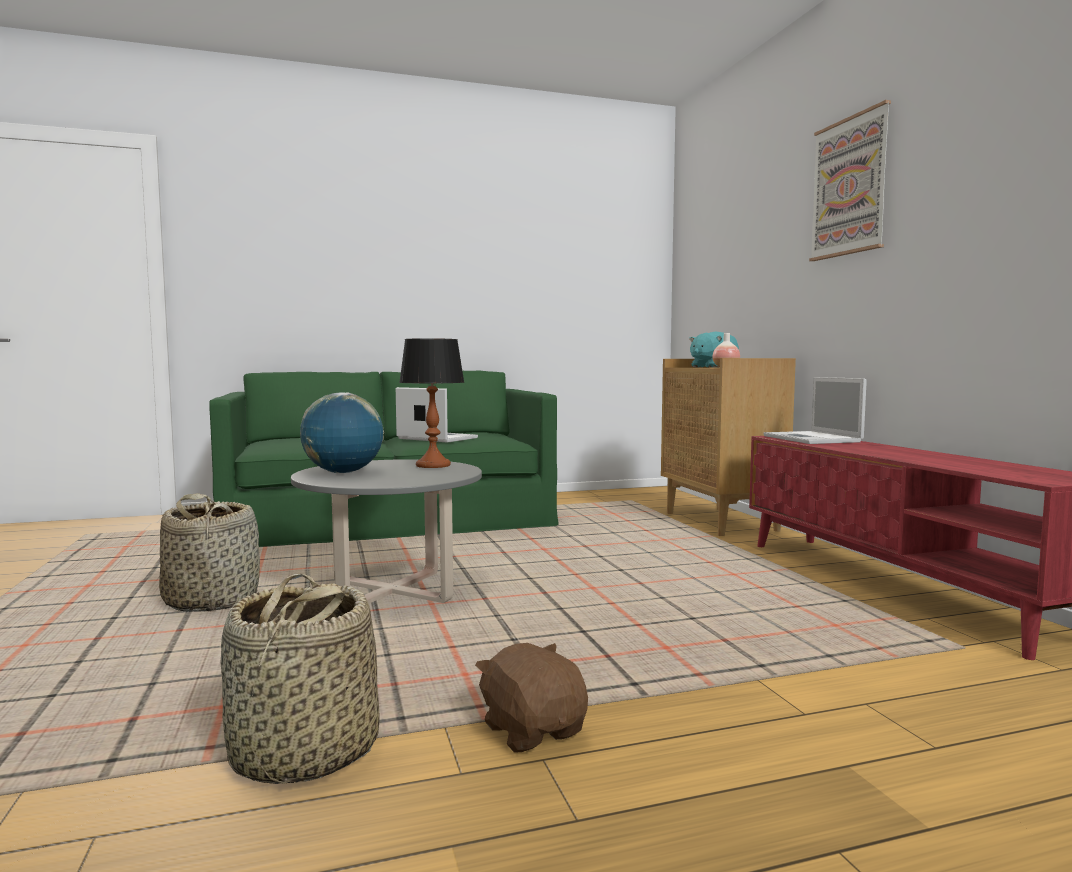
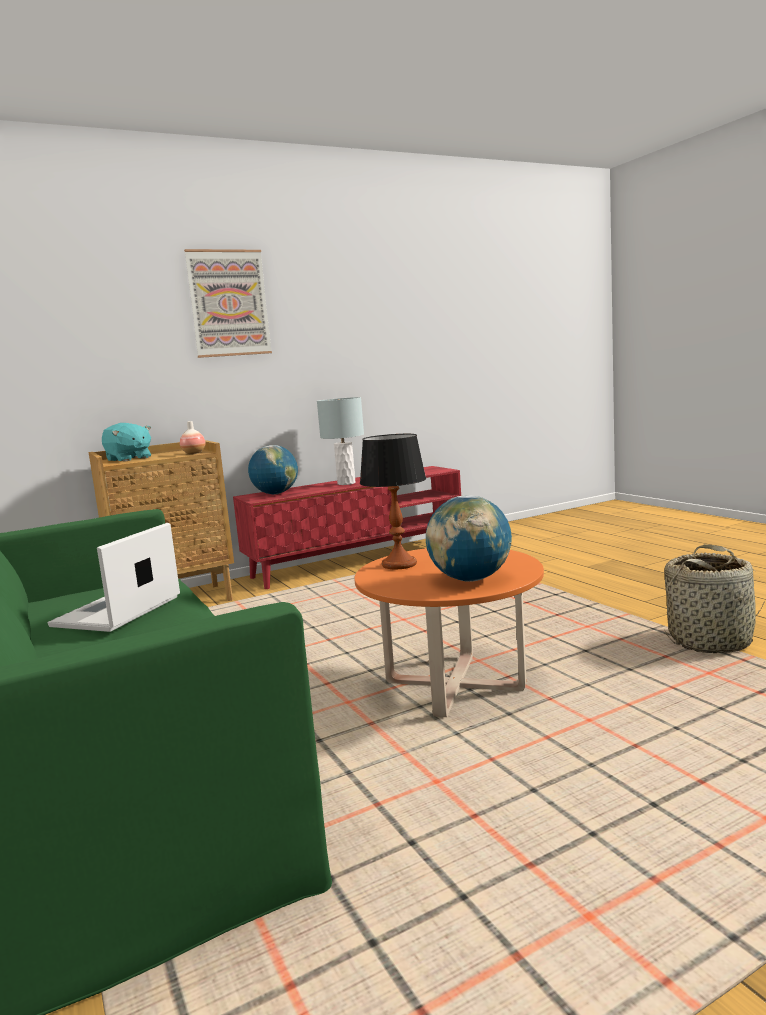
camera: 100 degrees left, 5 degrees up
(212, 600) = (547, 770): basket -> none
(391, 592) = (455, 685): grey coffee table -> orange coffee table
(533, 730) = (624, 606): brown plush toy -> none
(813, 439) = (275, 494): laptop -> globe
(889, 451) = (346, 483): none -> grey table lamp

